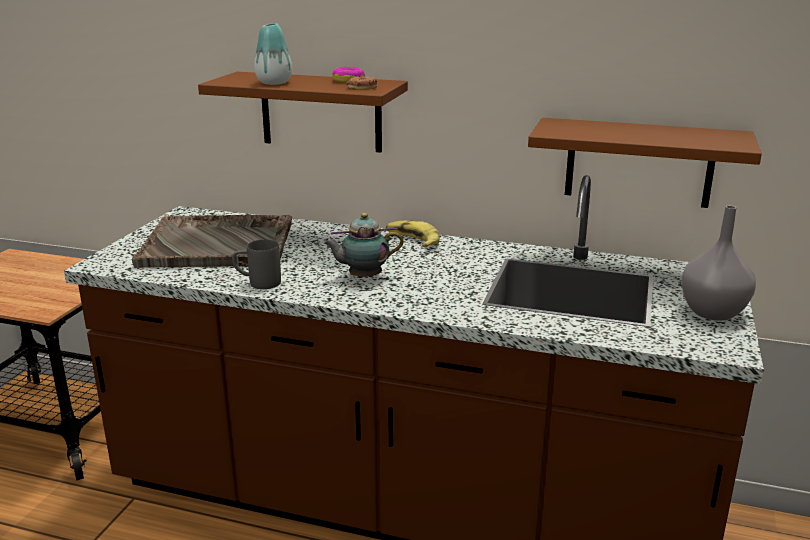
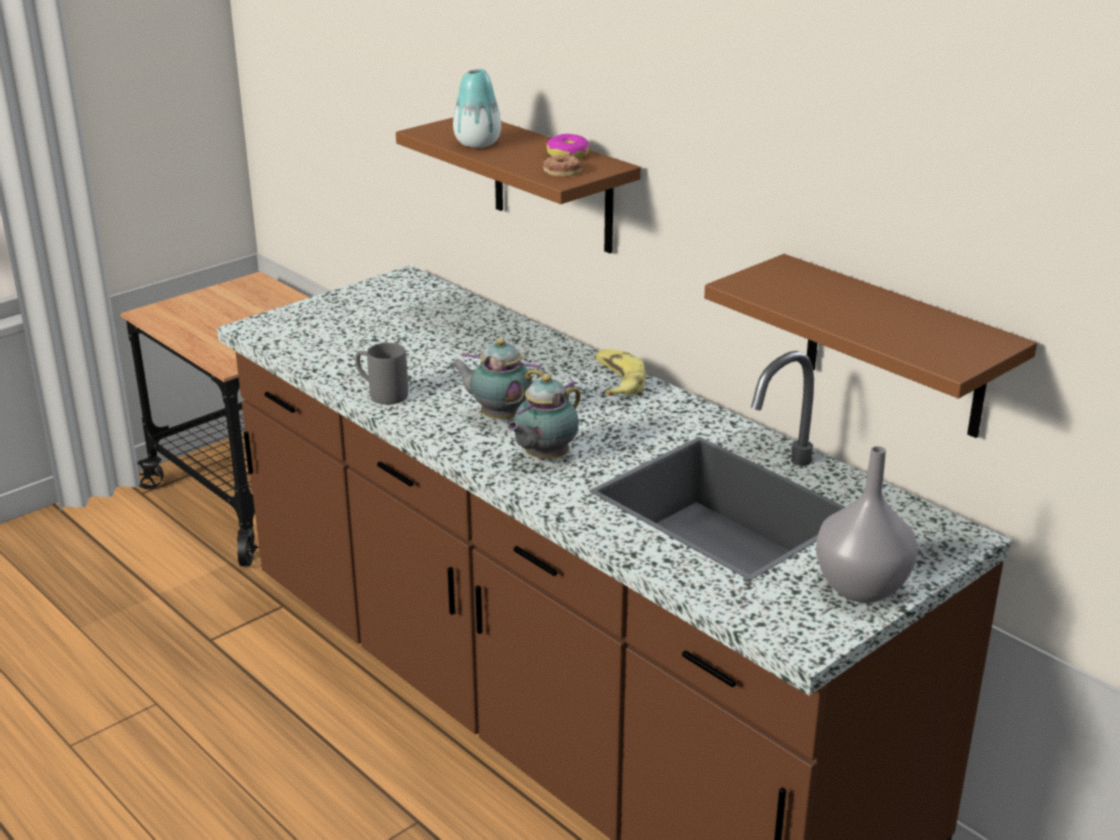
camera: 30 degrees right, 5 degrees up
(219, 244) = (396, 332): grey tray -> none
(426, 293) = (544, 458): none -> teapot

